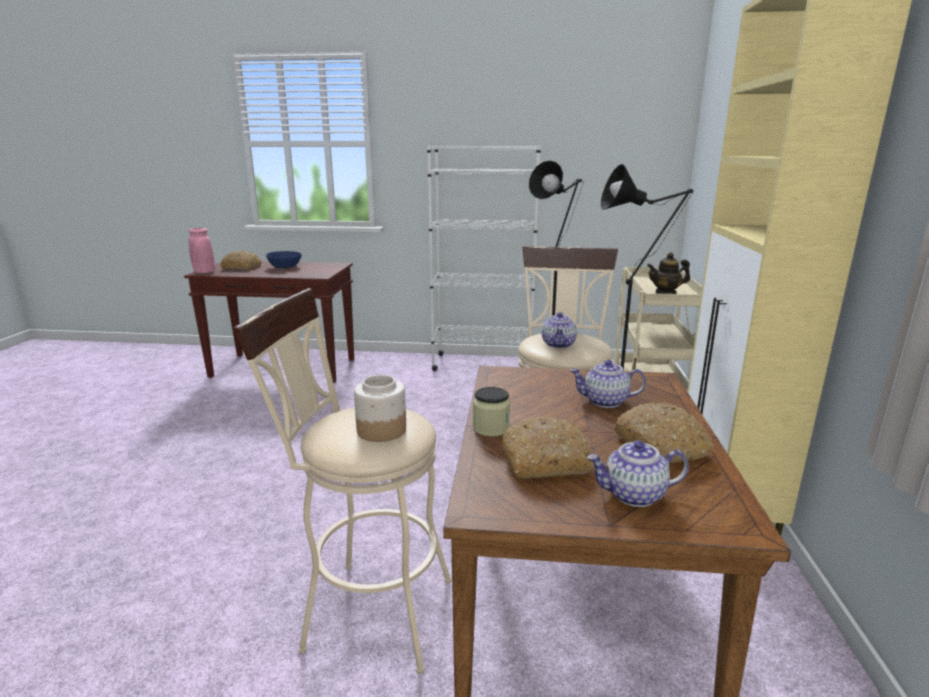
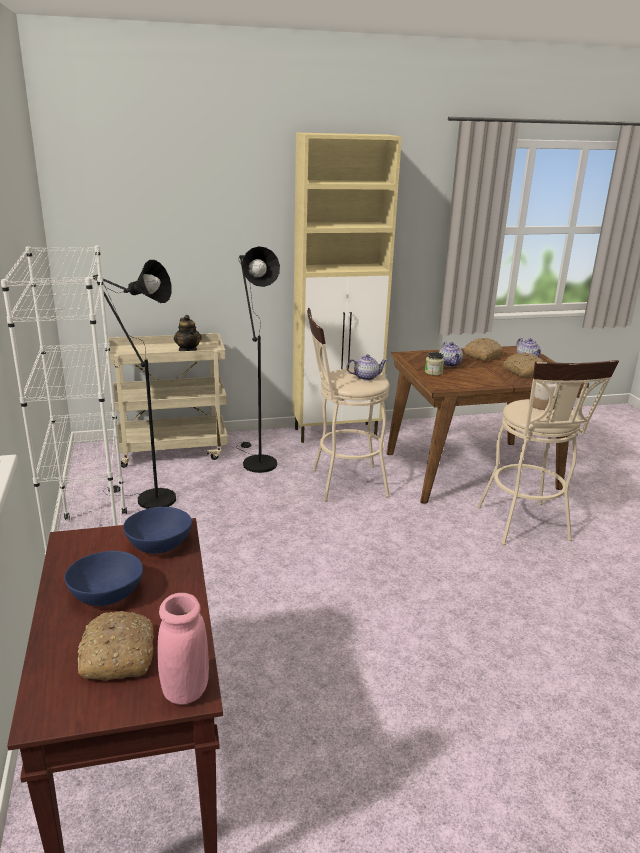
camera: 110 degrees left, 5 degrees up
(312, 273) = (158, 544): none -> blue bowl
(491, 428) = (510, 382): jar -> jar (433, 372)

